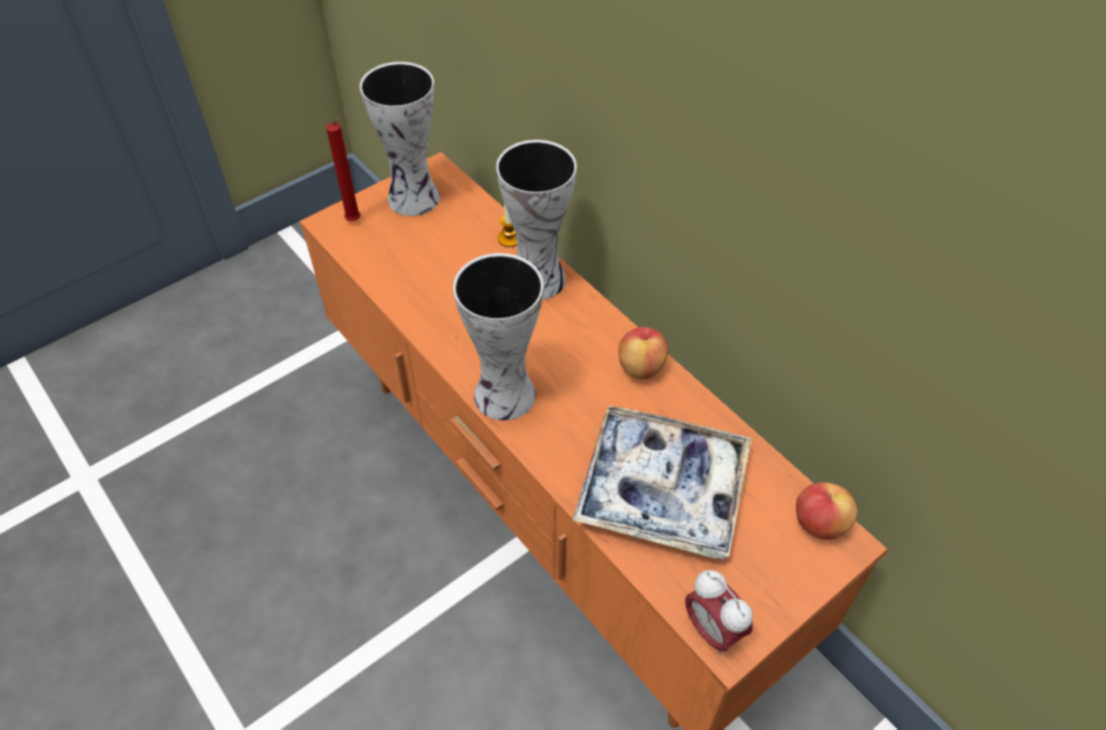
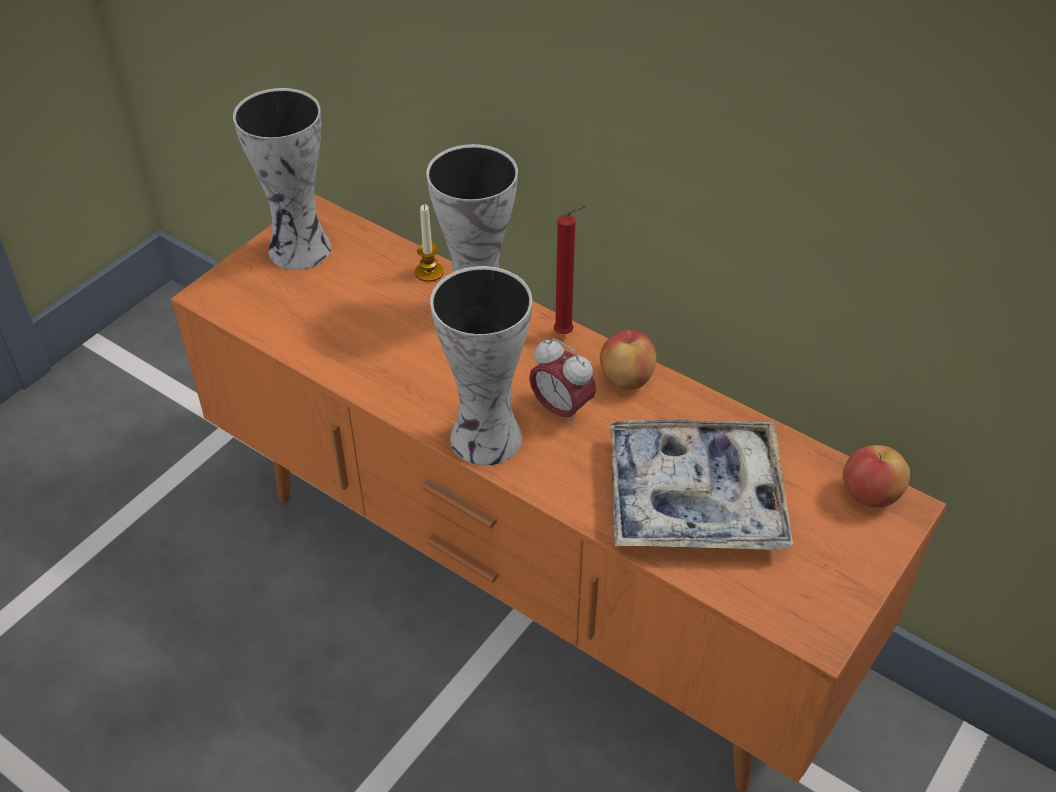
camera: 15 degrees left, 5 degrees down
(356, 221) = (240, 287): red candle -> red candle (566, 334)
(712, 630) = (798, 625): alarm clock -> alarm clock (561, 410)

